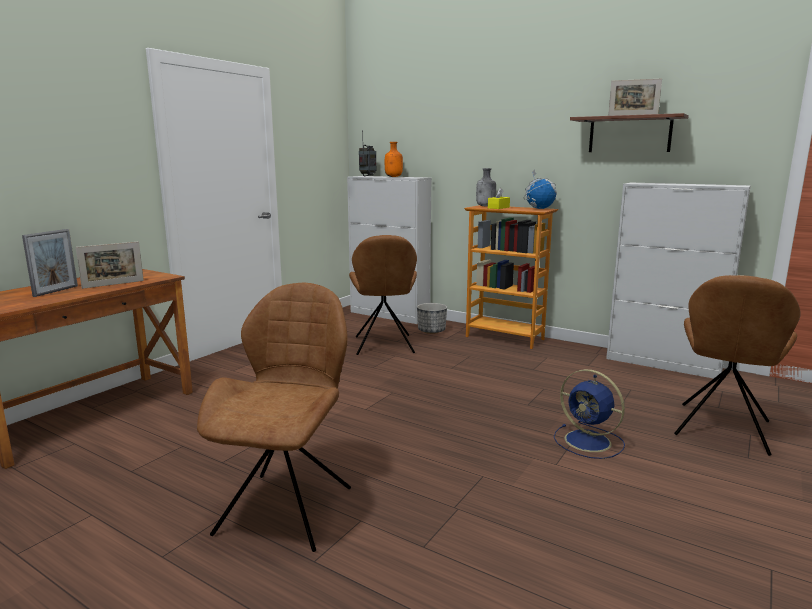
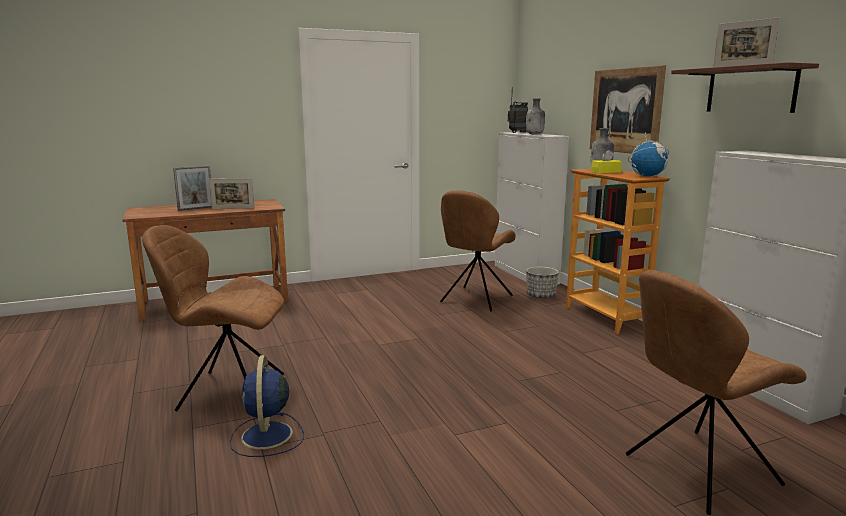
camera: 35 degrees right, 0 degrees up
(287, 507) = (228, 391): brown chair -> brown chair turned 135 degrees counterclockwise
(394, 177) = (535, 134): orange bottle -> grey bottle
(499, 152) = (625, 111): none -> picture
(589, 442) = (519, 429): blue fan -> blue fan (267, 436)

